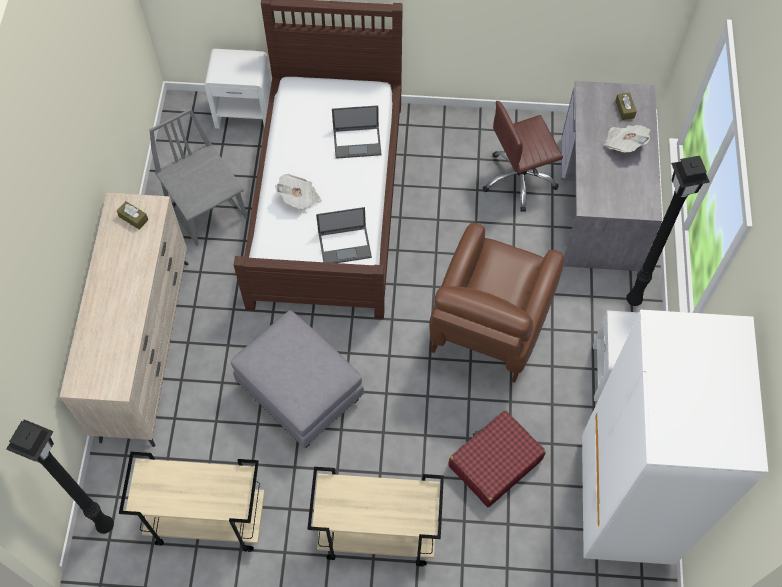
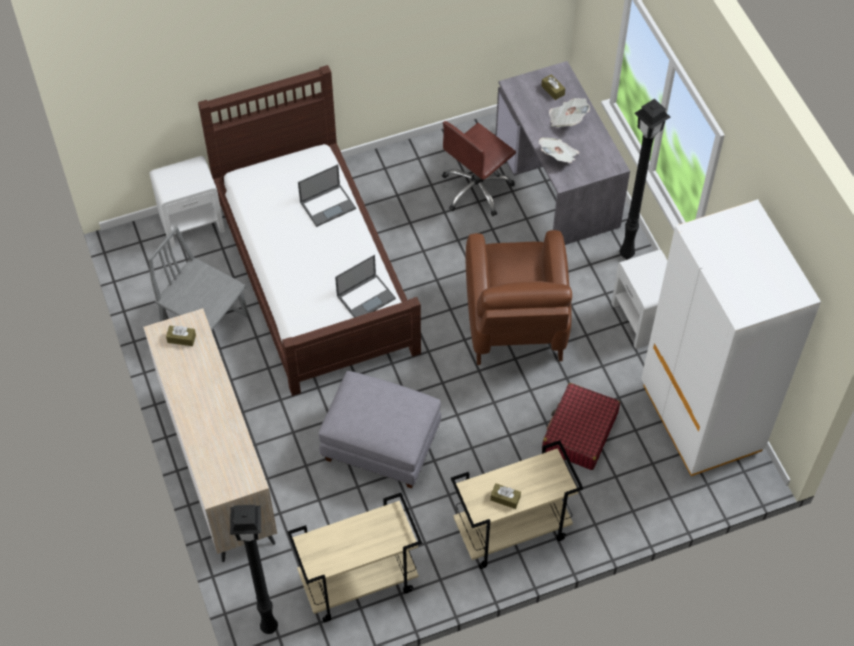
camera: 25 degrees left, 5 degrees down
(299, 198) = (303, 273): newspaper -> newspaper (558, 156)
(359, 512) = (505, 498): none -> brown tissue box

